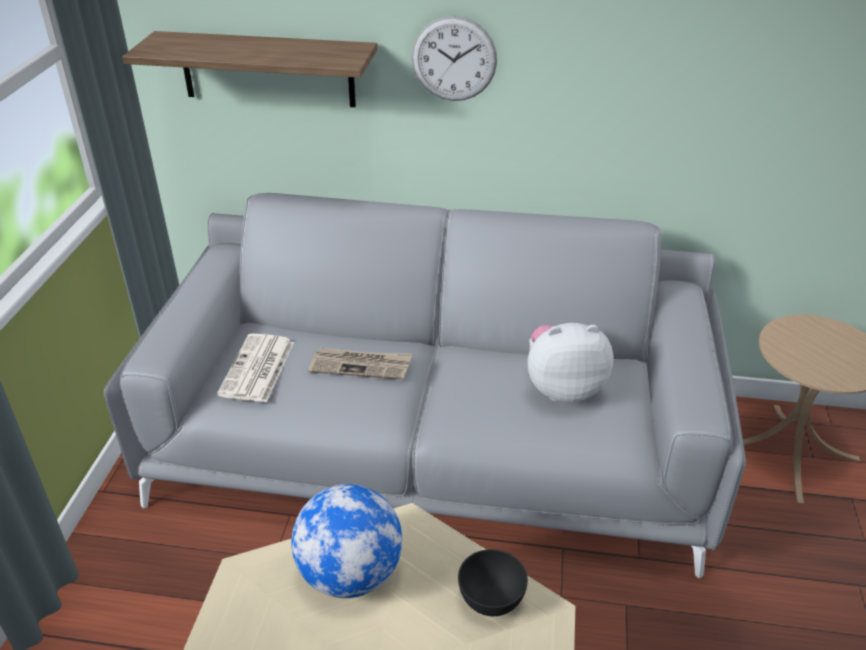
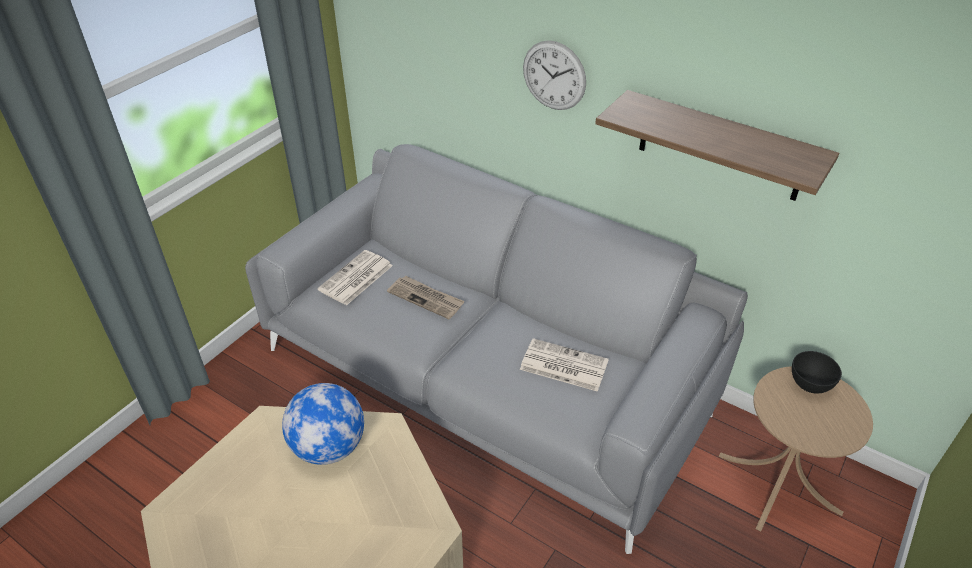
camera: 25 degrees right, 5 degrees up
(267, 69) = (424, 52): shelf -> shelf (720, 146)
(491, 599) = (407, 502): black bowl -> black bowl (810, 384)
(563, 388) = (562, 365): plush toy -> newspaper

